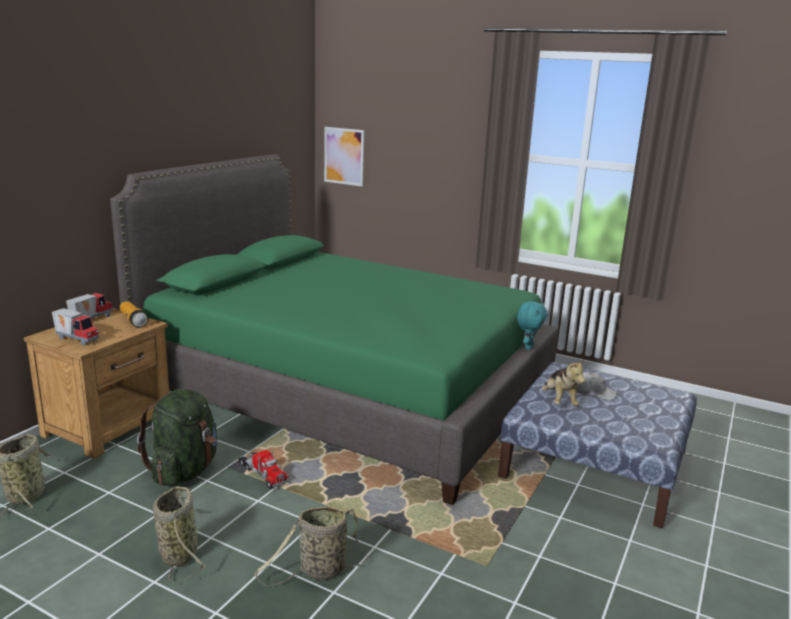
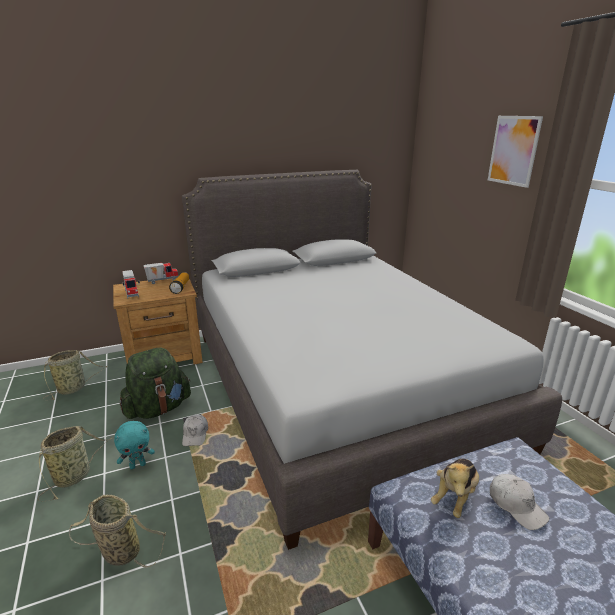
camera: 40 degrees right, 5 degrees up
(262, 473) = (195, 434): toy truck -> white cap
(344, 156) = (429, 174): picture -> picture (513, 150)
(347, 392) = (336, 386): green bed -> grey bed
(528, 347) = (488, 409): turquoise plush toy -> turquoise plush toy (138, 465)

